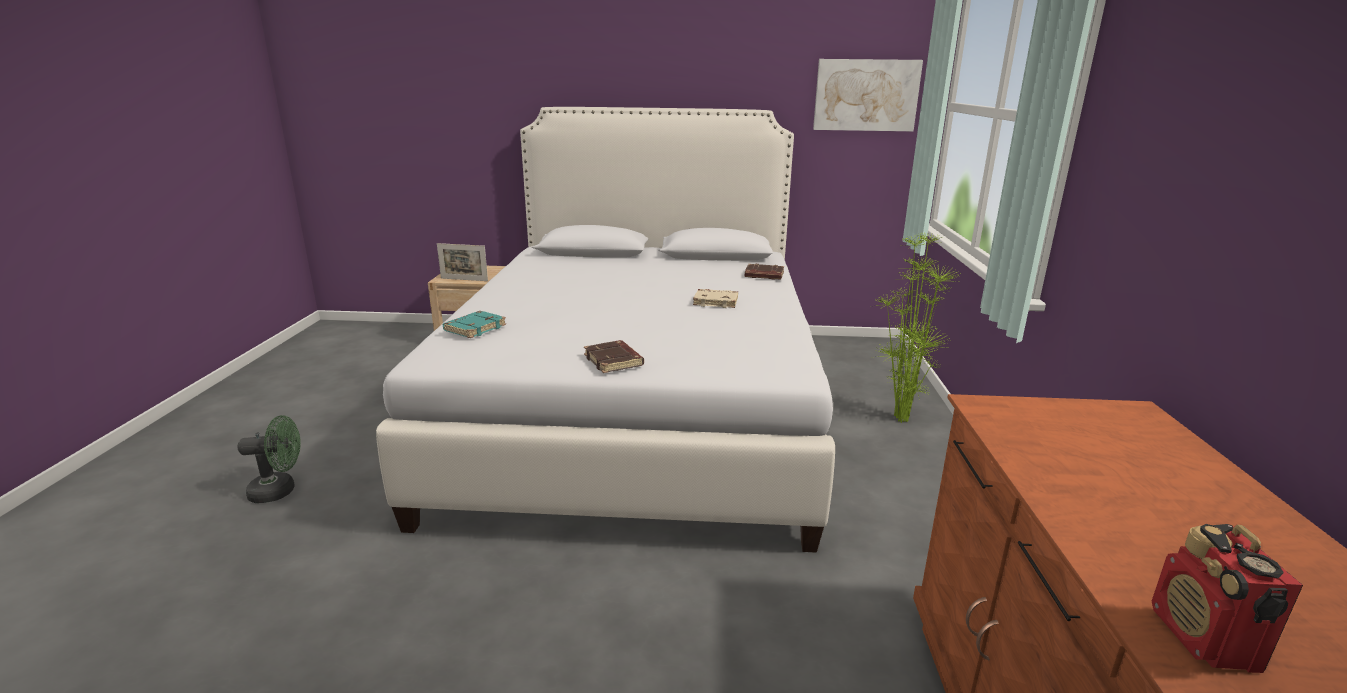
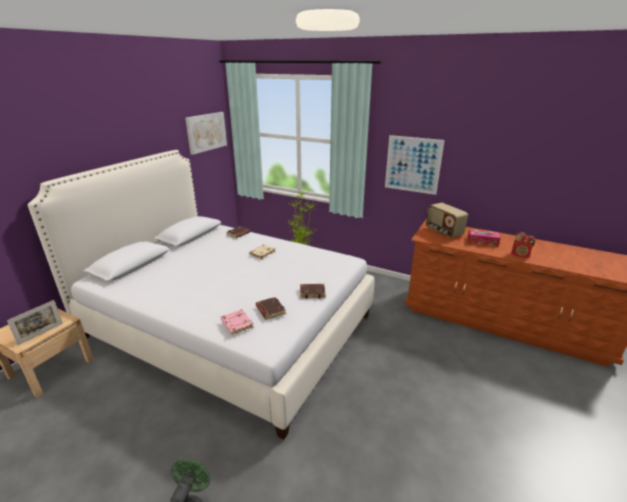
camera: 65 degrees left, 5 degrees up
(475, 328) = (236, 324): turquoise book -> pink book
(525, 339) = (270, 310): none -> brown book
(1103, 437) = (443, 232): none -> radio
(1165, 523) = (482, 242): none -> tissue box
(1169, 194) = (413, 164): none -> picture

